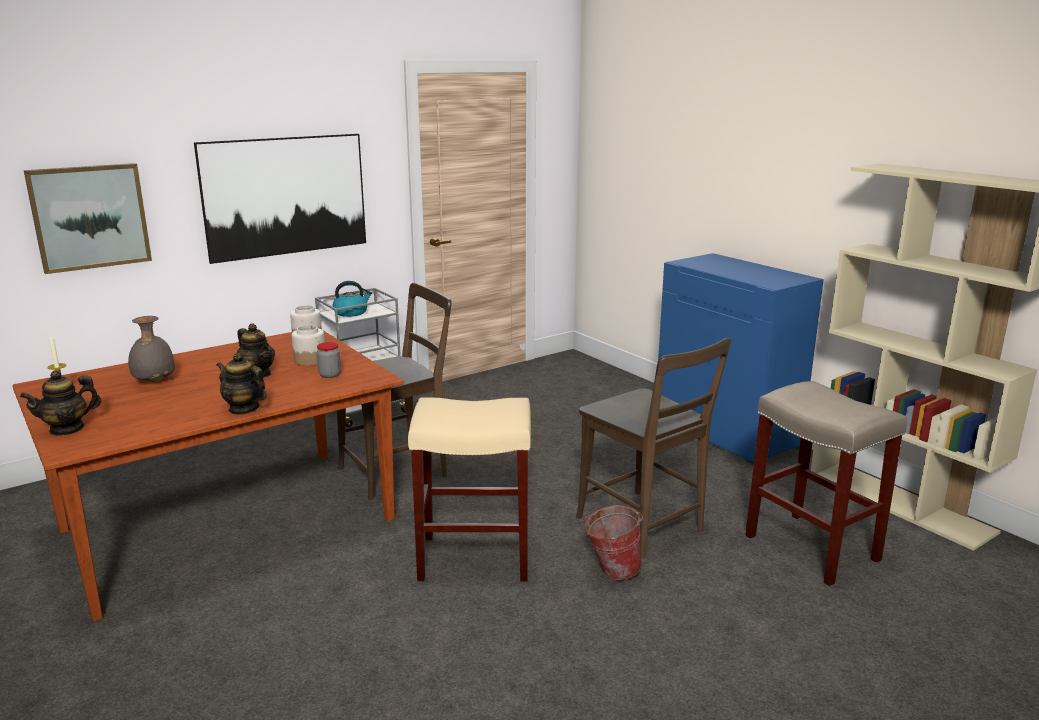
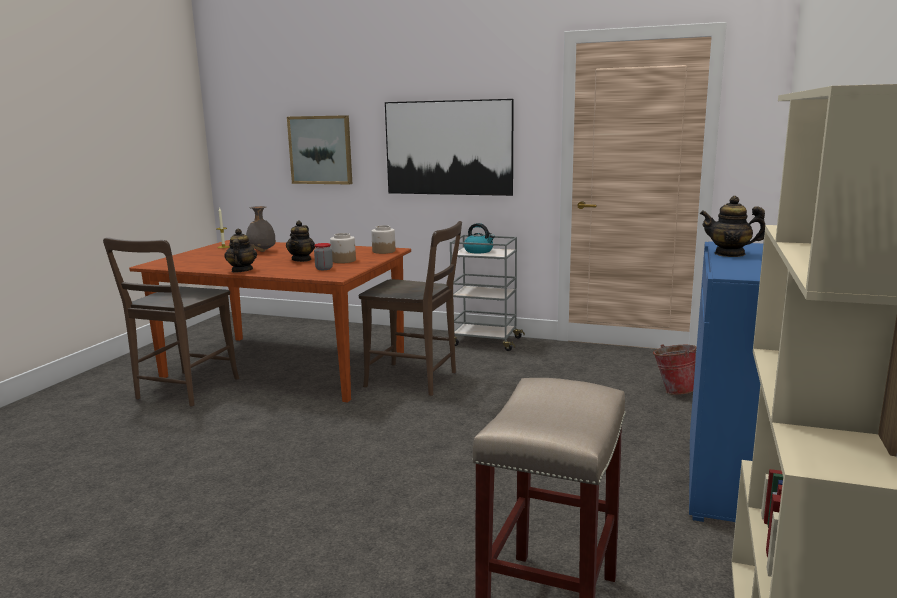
camera: 55 degrees right, 5 degrees down
(67, 429) = (177, 258): teapot -> teapot (730, 254)
(476, 557) = (327, 445): beige stool -> none
(611, 571) = (365, 503): bucket -> bucket (673, 390)
(644, 526) = (462, 495): brown chair -> brown chair (184, 390)

